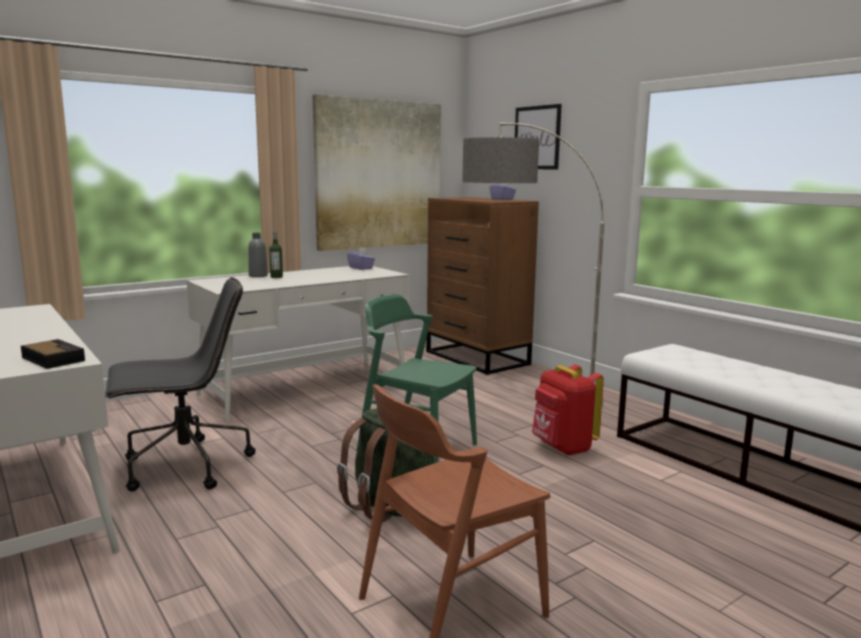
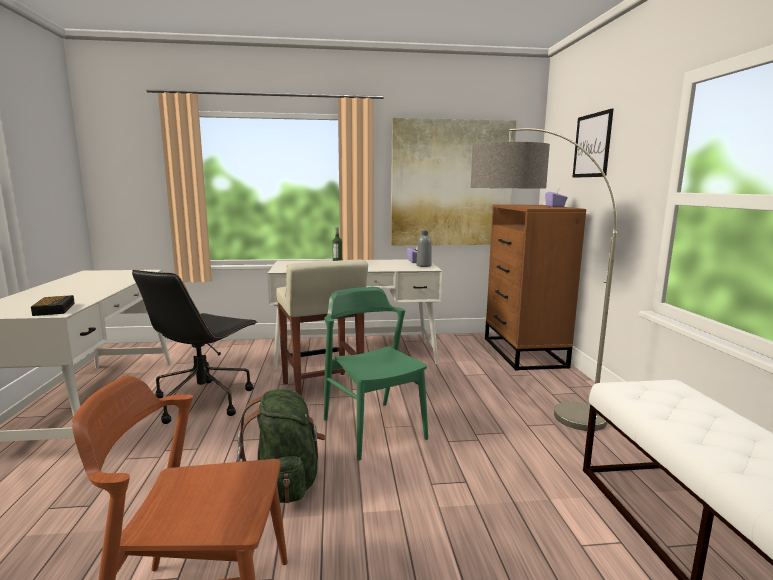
camera: 30 degrees right, 0 degrees up
(184, 467) = (204, 400): black office chair -> black office chair turned 105 degrees clockwise
(258, 276) = (327, 261): grey bottle -> grey bottle (424, 265)
(317, 428) = (322, 390): none -> beige stool
(563, 448) = (507, 468): red backpack -> none

